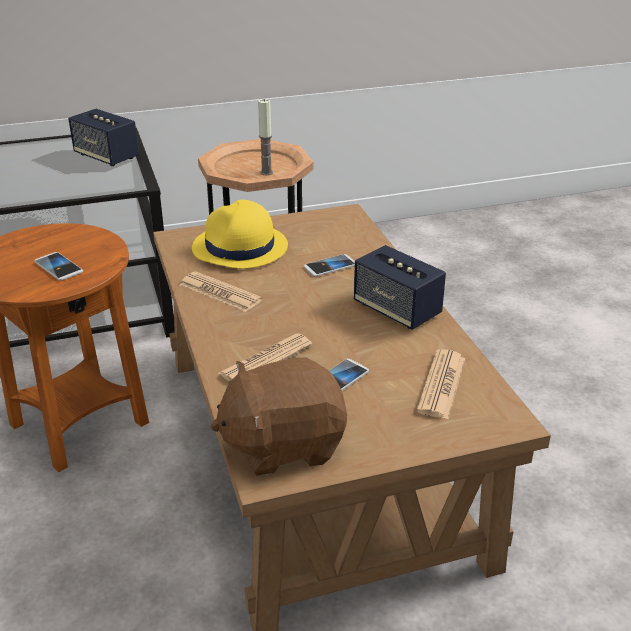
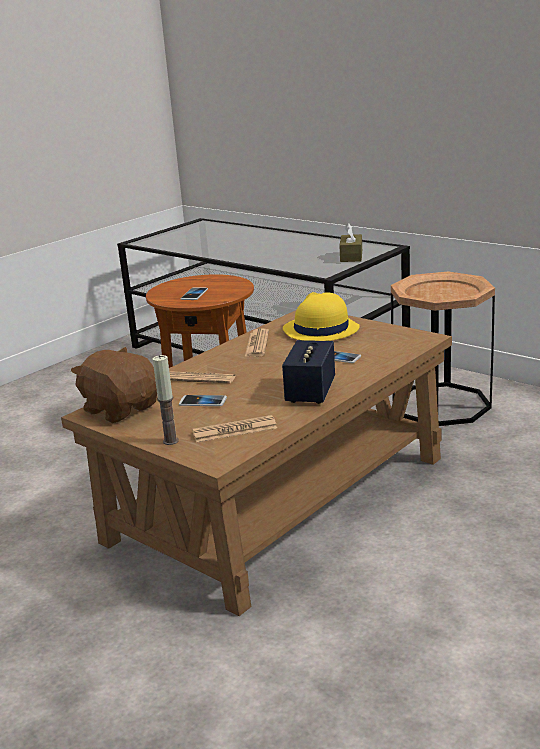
camera: 60 degrees right, 10 degrees down
(106, 157) = (351, 256): speaker -> brown tissue box
(266, 172) = (438, 298): candle -> candle (170, 441)

